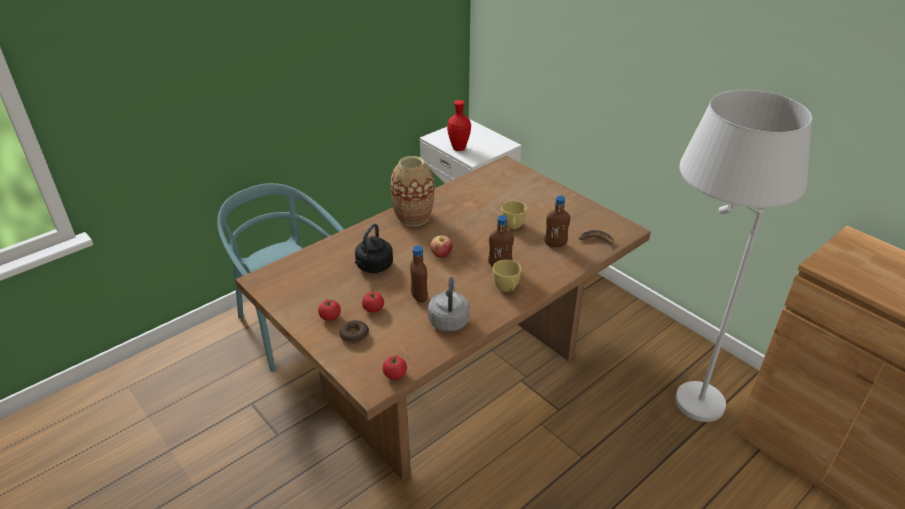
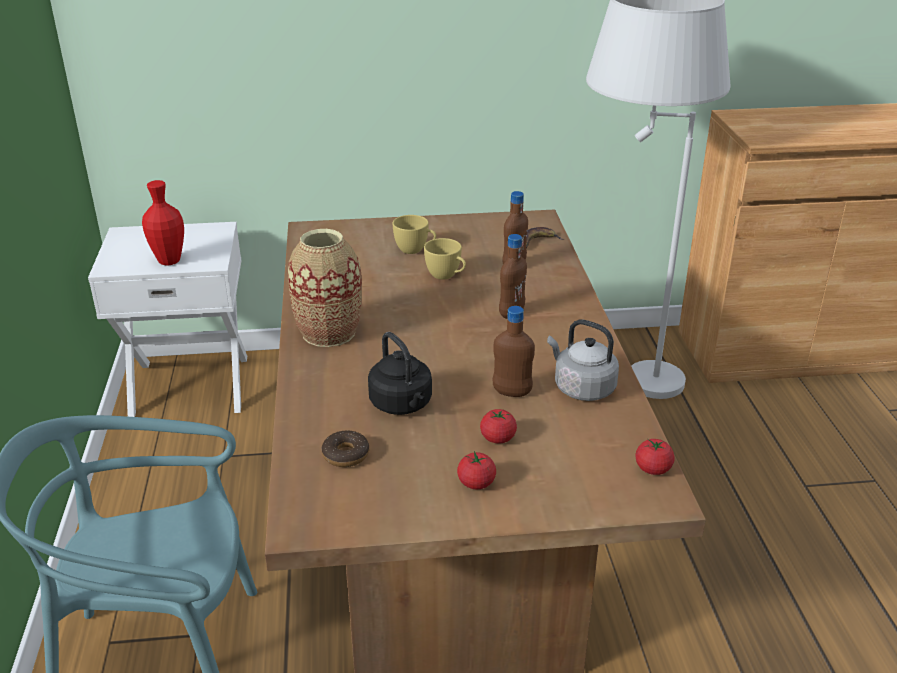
camera: 55 degrees left, 5 degrees down
(354, 335) = (540, 475): donut -> donut (346, 455)
(441, 255) = (441, 343): apple -> none
(507, 289) = (562, 326): yellow cup -> yellow cup (415, 250)

